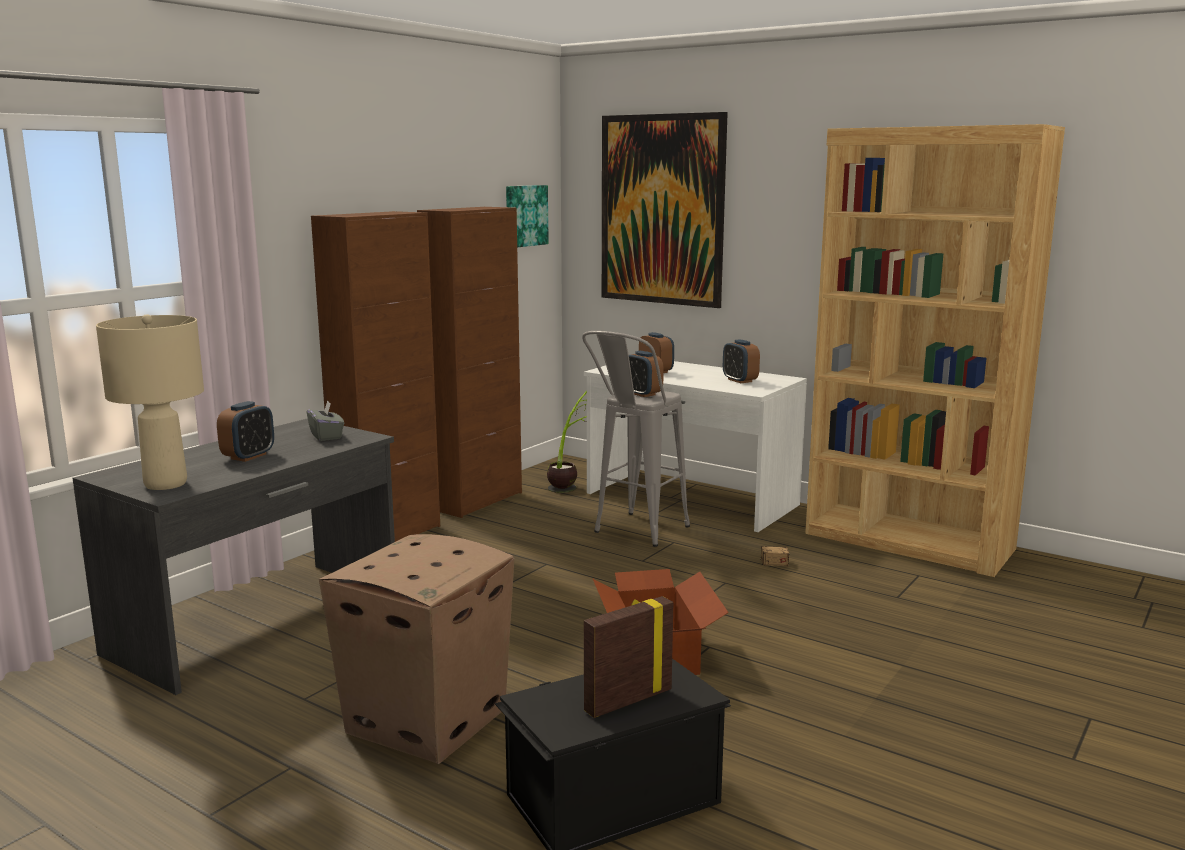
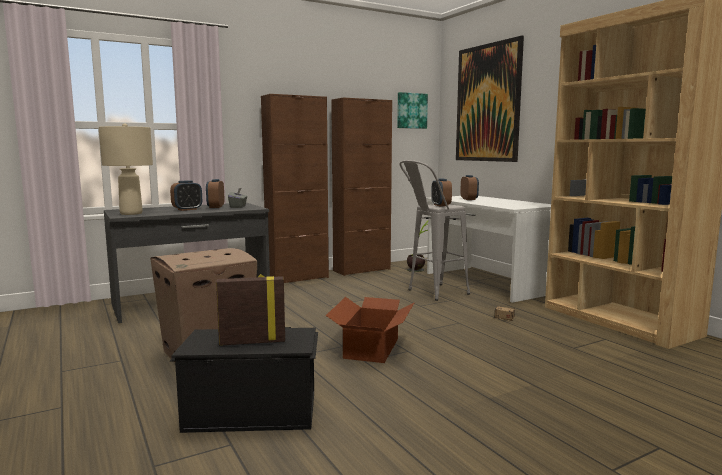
camera: 25 degrees right, 5 degrees down
(739, 380) = (514, 204): alarm clock -> alarm clock (215, 207)

